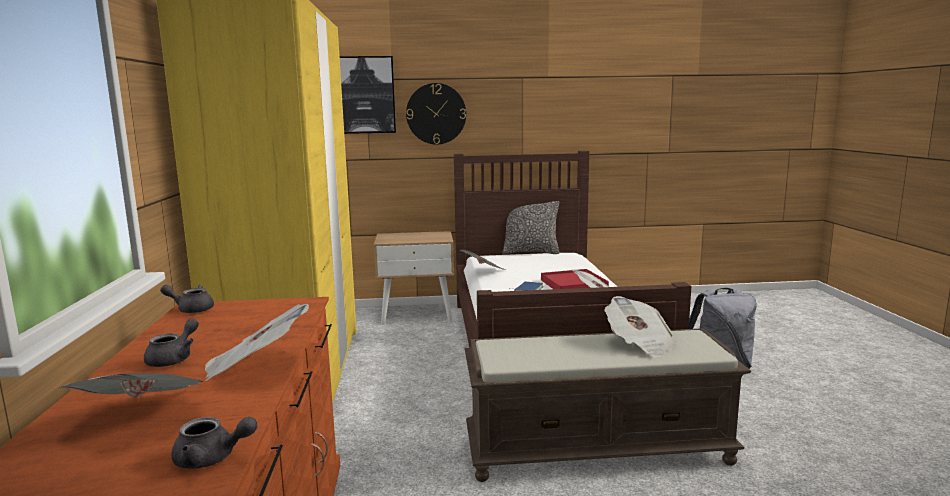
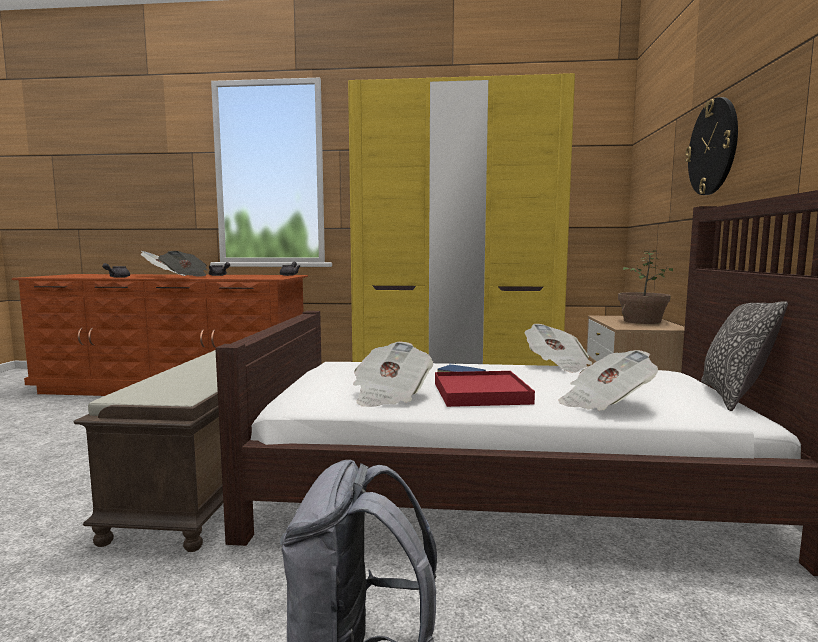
camera: 100 degrees right, 5 degrees down
(363, 95) = (670, 139): picture -> none
(411, 236) = (642, 321): none -> potted plant
(639, 344) = (199, 377): newspaper -> newspaper (604, 403)

